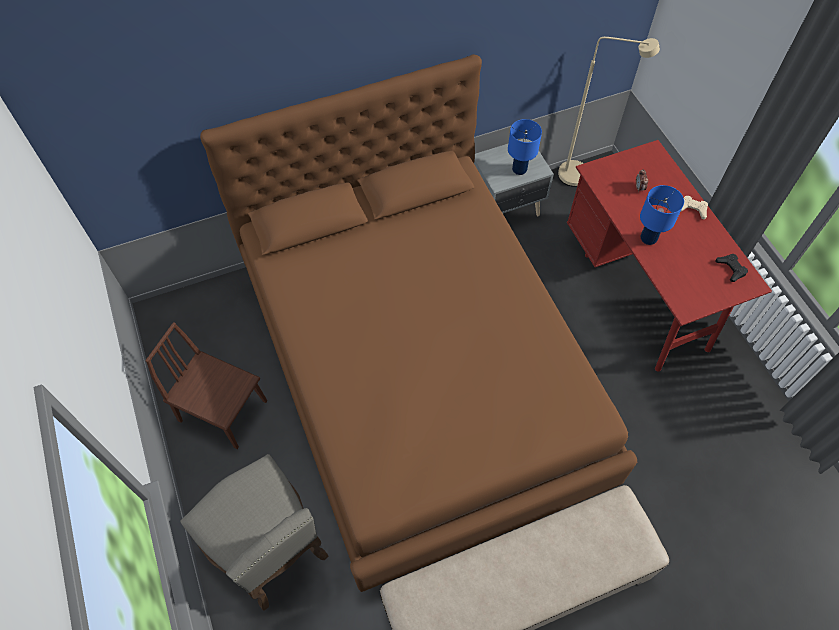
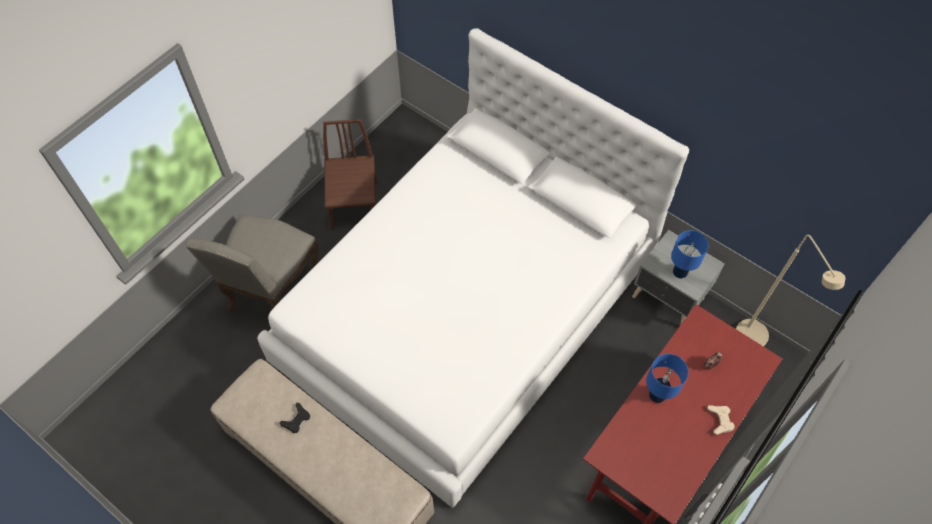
camera: 60 degrees right, 0 degrees up
(419, 369) = (467, 312): brown bed -> white bed
(731, 269) = (674, 479): black game controller -> black game controller (296, 420)

